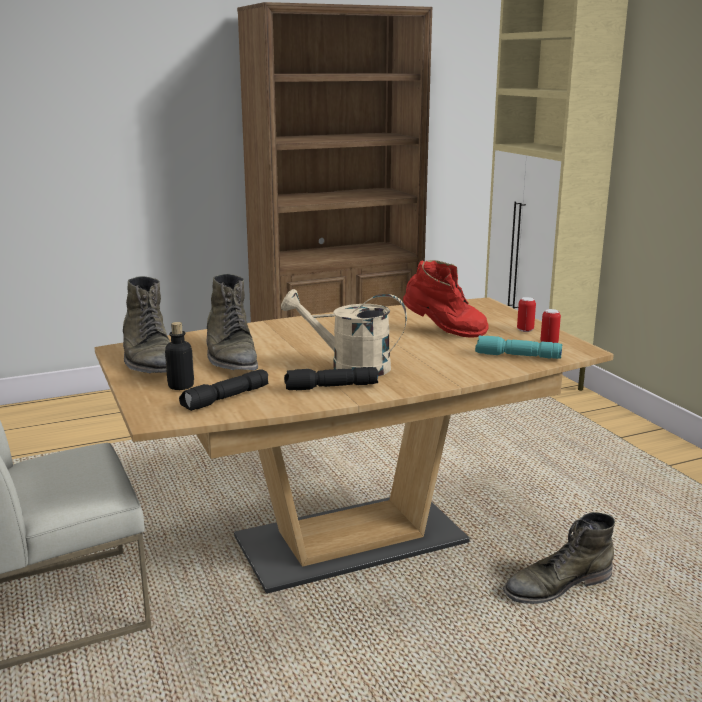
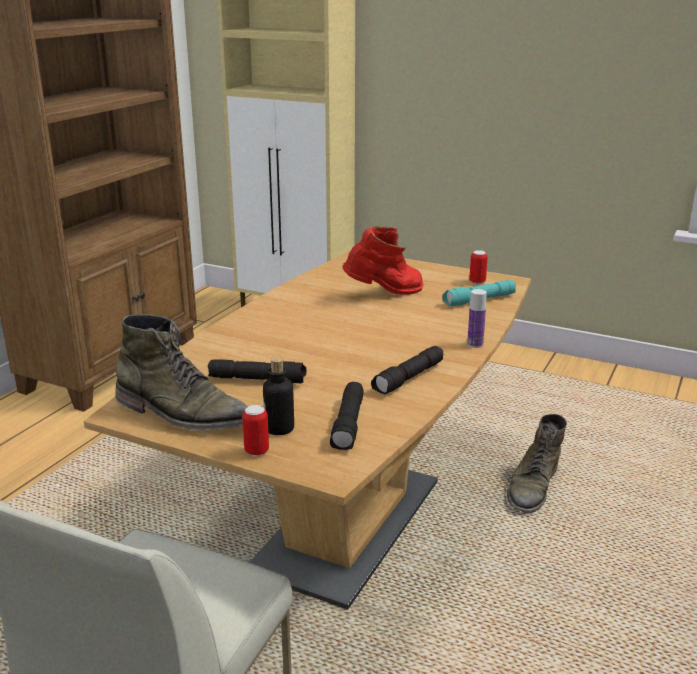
camera: 40 degrees left, 5 degrees up
(231, 356) = (258, 379): green boot -> black flashlight
(349, 367) = (383, 353): beige watering can -> none
(437, 383) = (475, 344): none -> bottle
(525, 330) = (438, 274): can -> can (256, 451)

